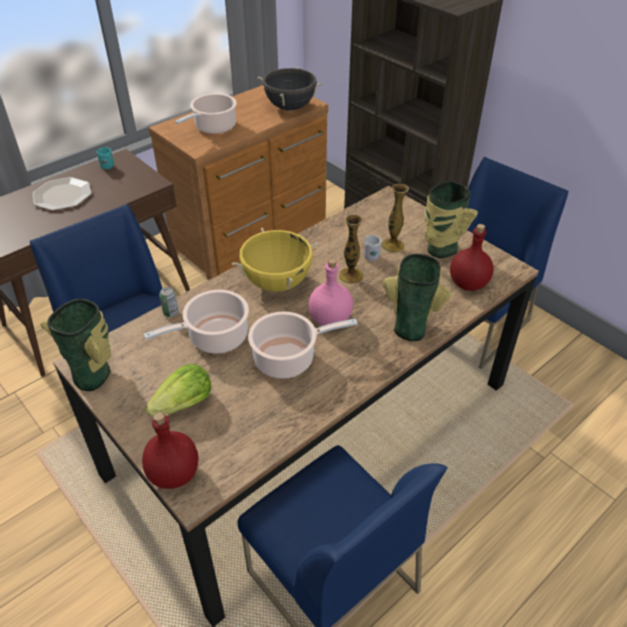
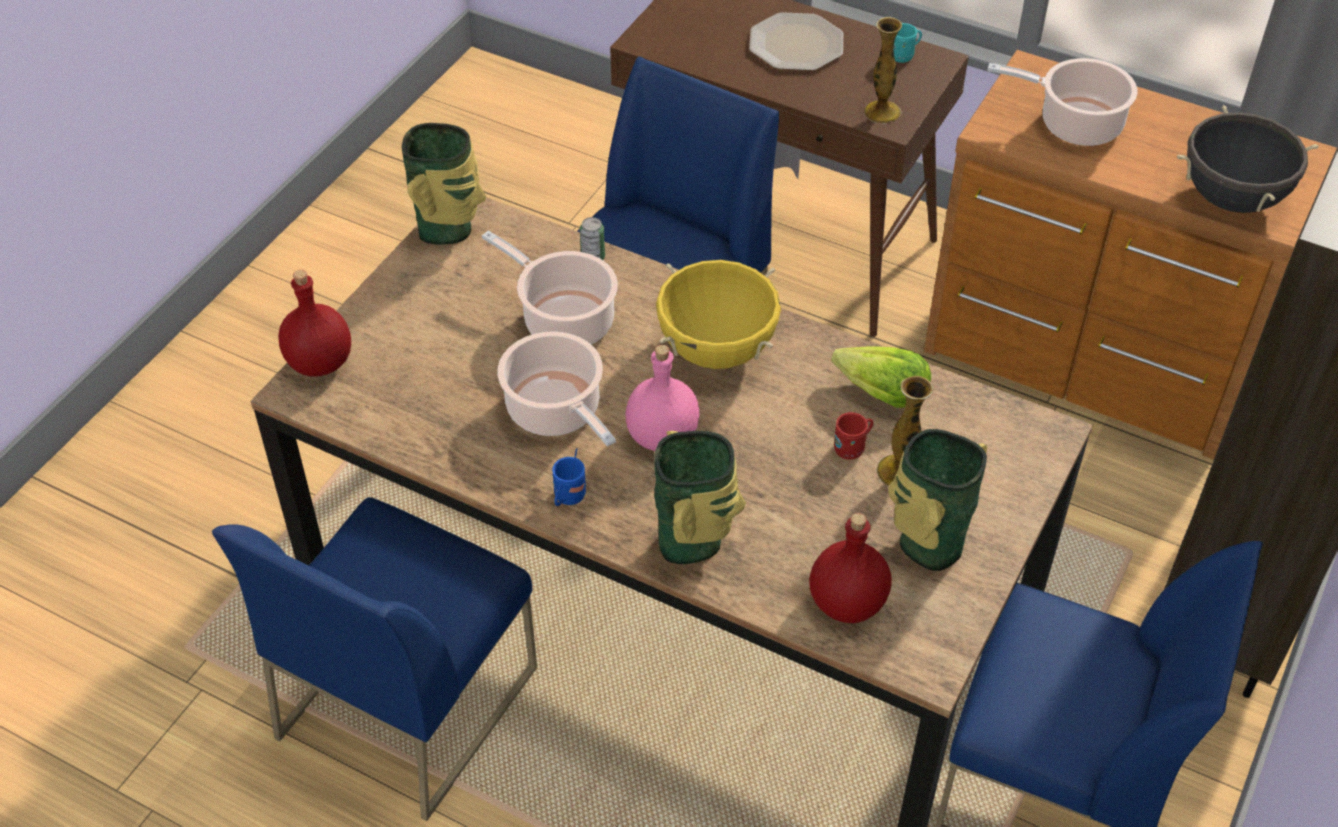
camera: 70 degrees right, 5 degrees up
(184, 404) = (431, 332): lettuce -> lettuce (881, 394)
(351, 275) = (783, 435): vase -> vase (882, 112)
(359, 370) = (568, 499): none -> blue mug
(370, 255) = (852, 448): white mug -> red mug

